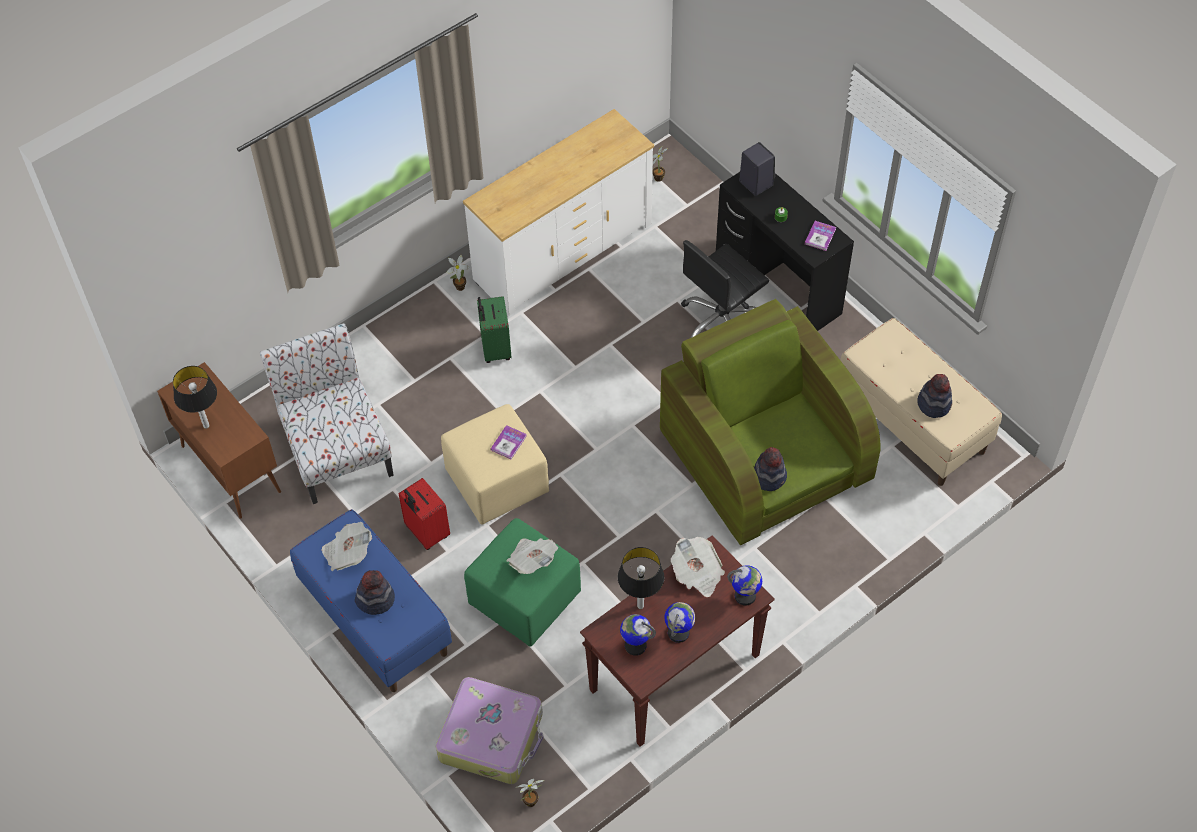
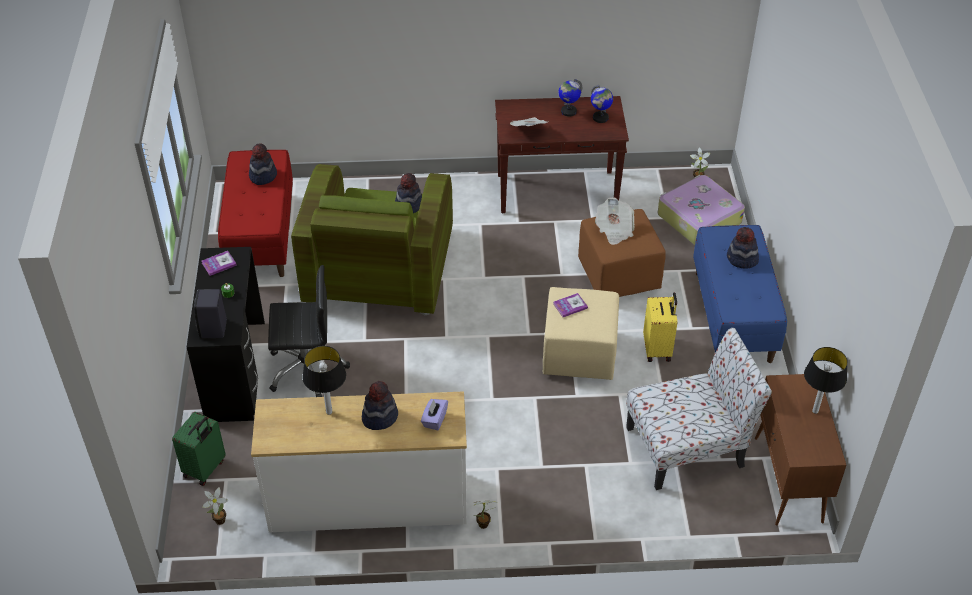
camera: 145 degrees left, 10 degrees down
(336, 448) = (688, 446): chair -> chair turned 120 degrees counterclockwise
(347, 553) = (744, 295): newspaper -> none
(426, 533) = (658, 349): red suitcase -> yellow suitcase
(495, 349) = (499, 452): green suitcase -> green suitcase (205, 469)
(504, 205) = (434, 420): none -> purple tissue box
(526, 599) = (618, 274): green ottoman -> brown ottoman
(548, 183) = (379, 416): none -> hat
(640, 605) = (579, 133): table lamp -> table lamp (329, 412)
(745, 596) = (511, 108): globe -> none
(912, 422) = (260, 235): beige bench -> red bench

